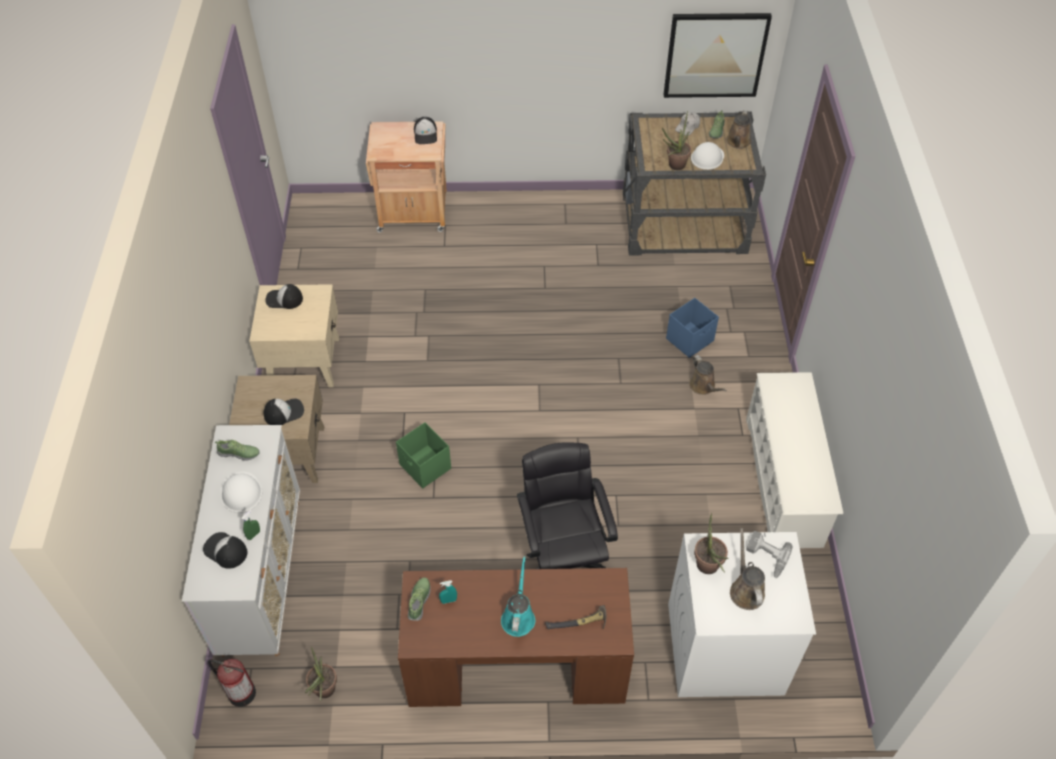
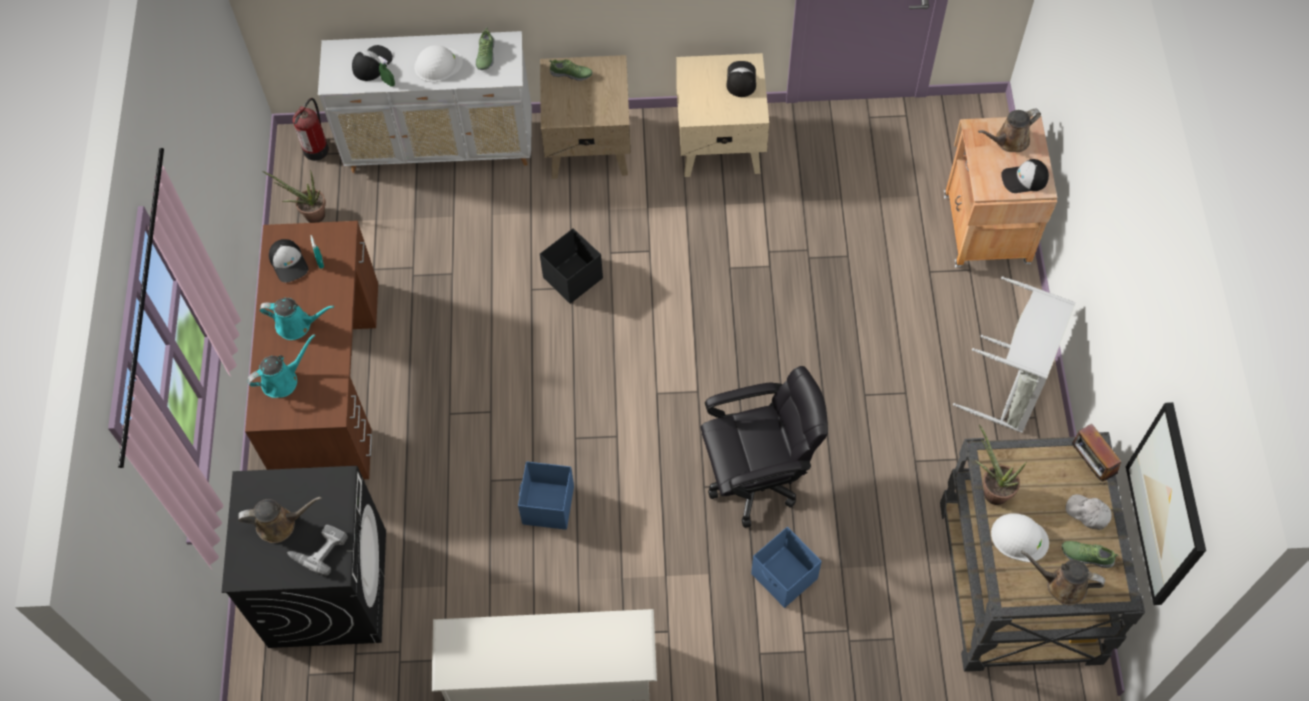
camera: 90 degrees right, 10 degrees up
(284, 412) = (575, 102): cap -> cap (289, 263)
(419, 601) = (322, 237): shoe -> shoe (571, 74)
(425, 467) = (572, 278): green storage box -> black storage box
(542, 212) = (1012, 388): none -> grey laundry basket
(562, 561) = (445, 421): black office chair -> black office chair (758, 481)
(579, 624) = (283, 380): hammer -> turquoise watering can
(640, 484) = (547, 506): none -> blue storage box
(653, 123) = (1090, 465): none -> radio
(703, 386) = (702, 589): brown watering can -> brown watering can (1009, 141)
(708, 569) = (309, 488): potted plant -> none
(723, 649) = (328, 587): white washing machine -> black washing machine

